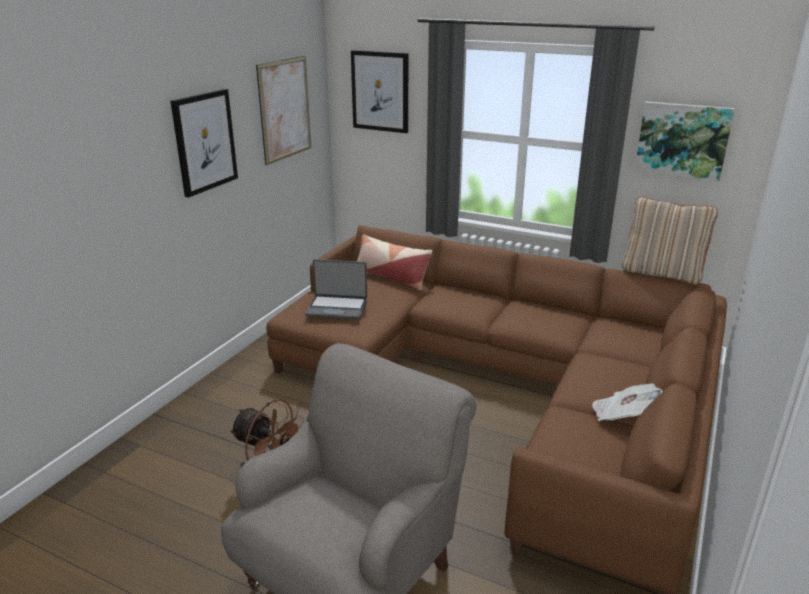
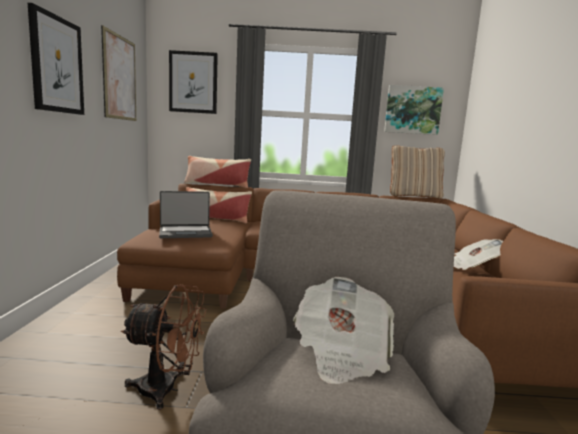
camera: 25 degrees left, 15 degrees down
(328, 504) = (341, 353): none -> newspaper
(401, 230) = (217, 185): none -> pillow

